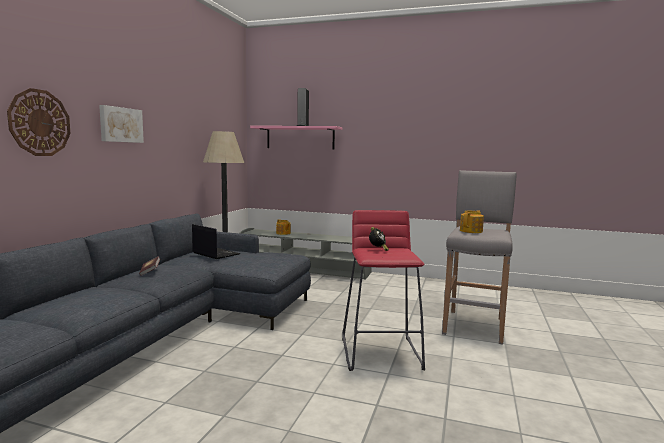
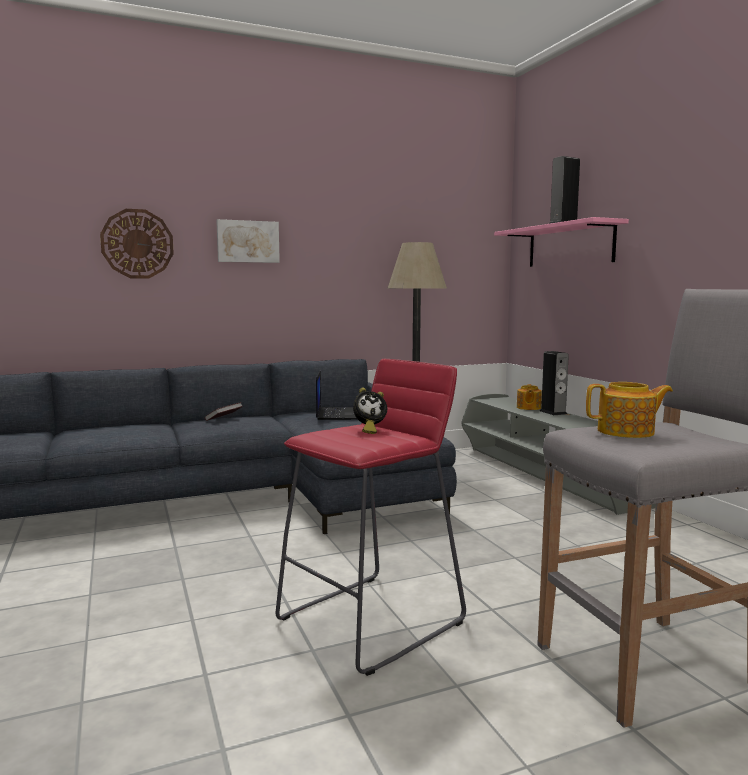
camera: 50 degrees right, 0 degrees up
(301, 234) = (553, 412): none -> speaker

